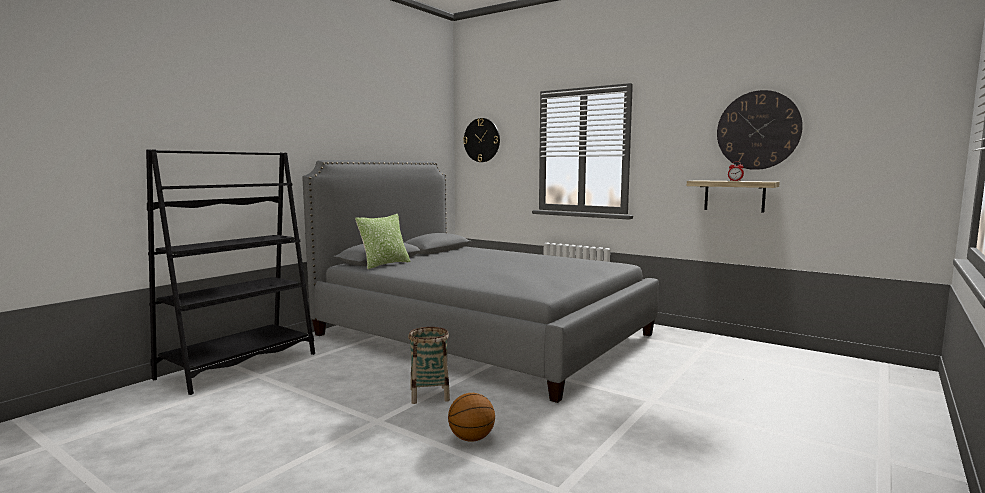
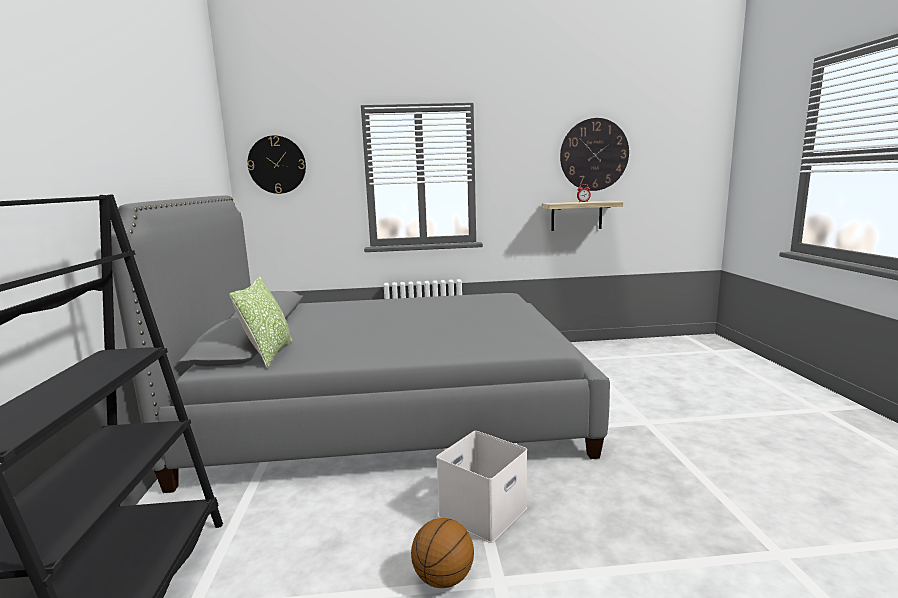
camera: 40 degrees left, 5 degrees up
(429, 395) = (482, 510): basket -> white storage box
(472, 438) = (621, 542): basketball -> basketball (444, 578)

